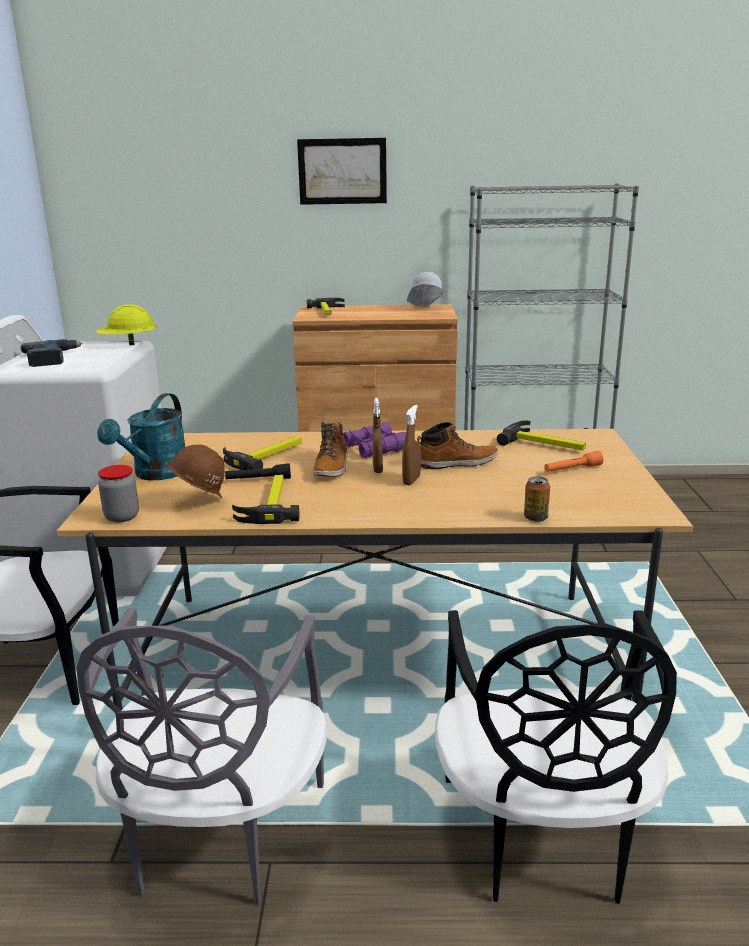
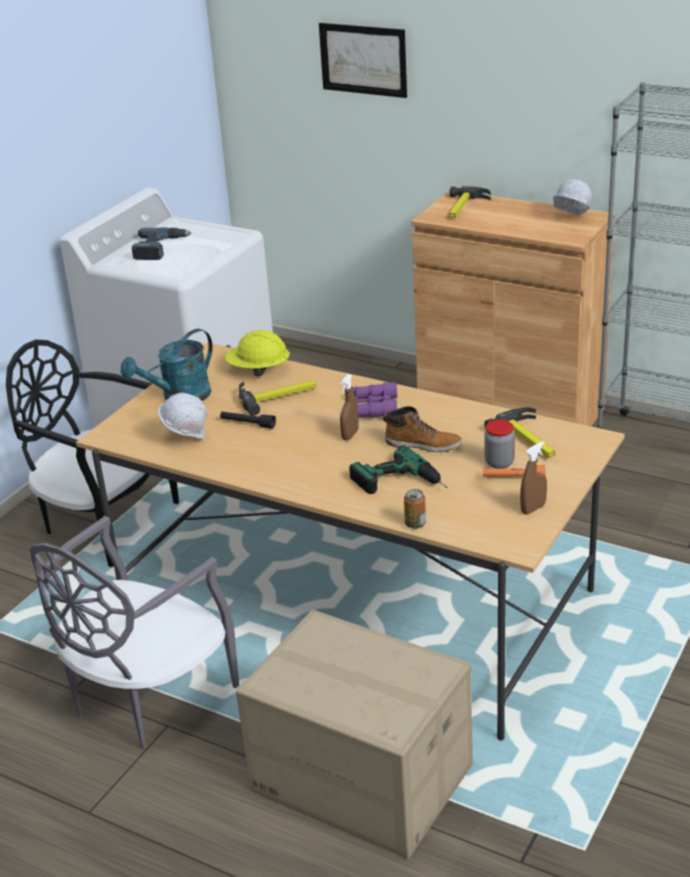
camera: 30 degrees right, 10 degrees up
(122, 517) = (124, 439): jar -> jar (499, 462)
(128, 344) = (235, 235): yellow hard hat -> yellow hard hat (258, 370)
(199, 502) = (186, 438): brown hard hat -> white hard hat
(270, 503) = (234, 453): hammer -> none
(332, 467) = (316, 424): boot -> none
(342, 171) = (501, 48): picture -> picture (363, 59)
(411, 480) = (363, 455): brown spray bottle -> brown spray bottle (533, 509)
(479, 493) = (402, 485): none -> power drill
(542, 838) = (360, 779): black chair -> cardboard box

